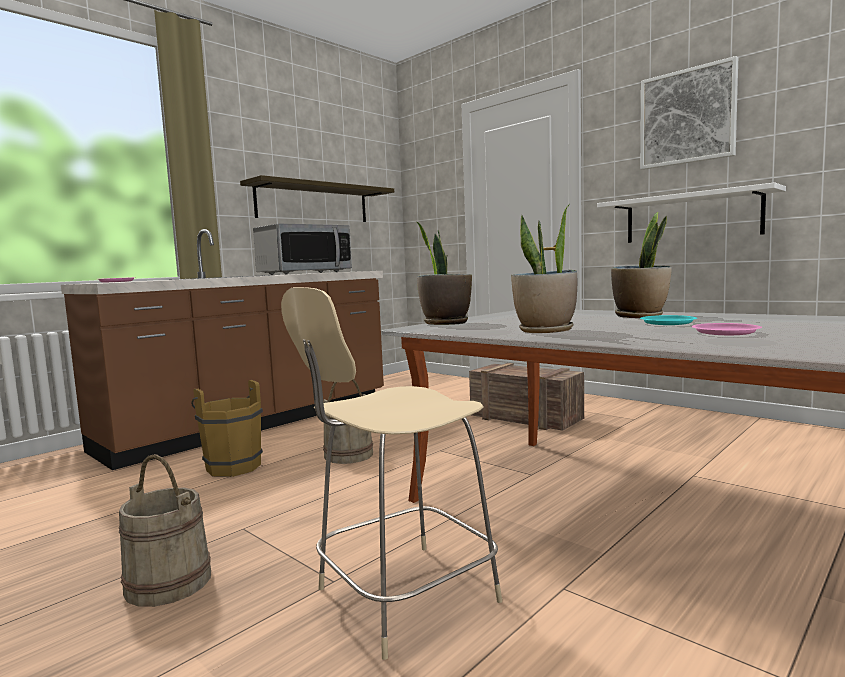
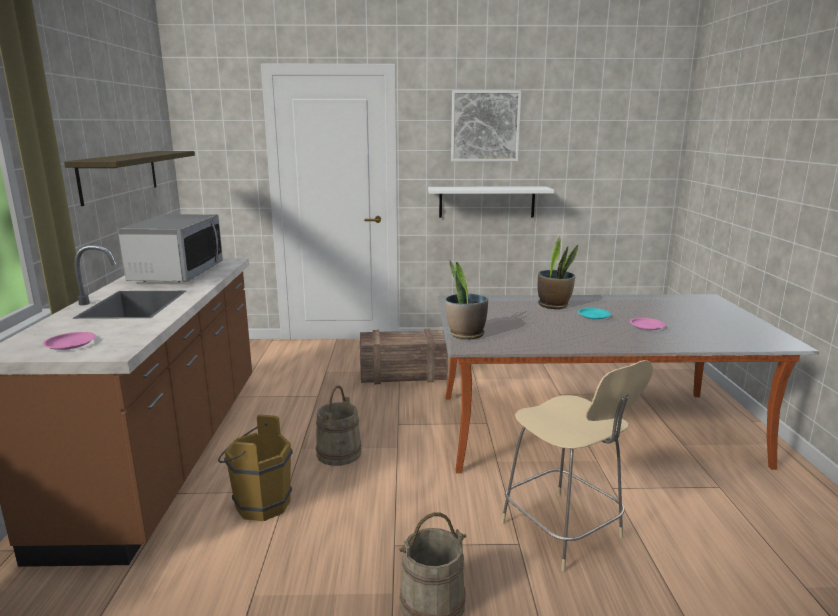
camera: 45 degrees left, 10 degrees up
(401, 597) = (564, 532): beige chair -> beige chair turned 45 degrees counterclockwise
(545, 331) = (562, 337): potted plant -> none

